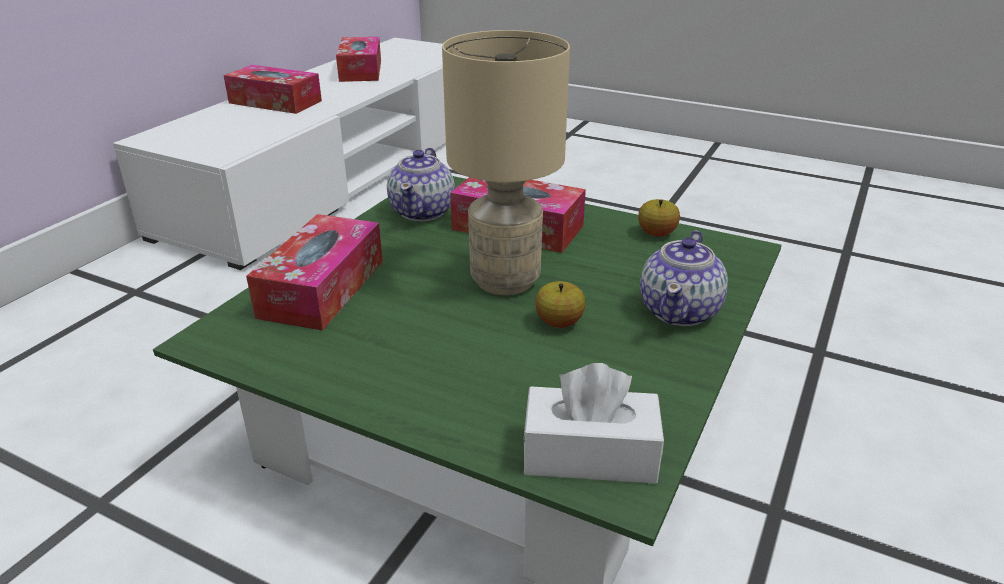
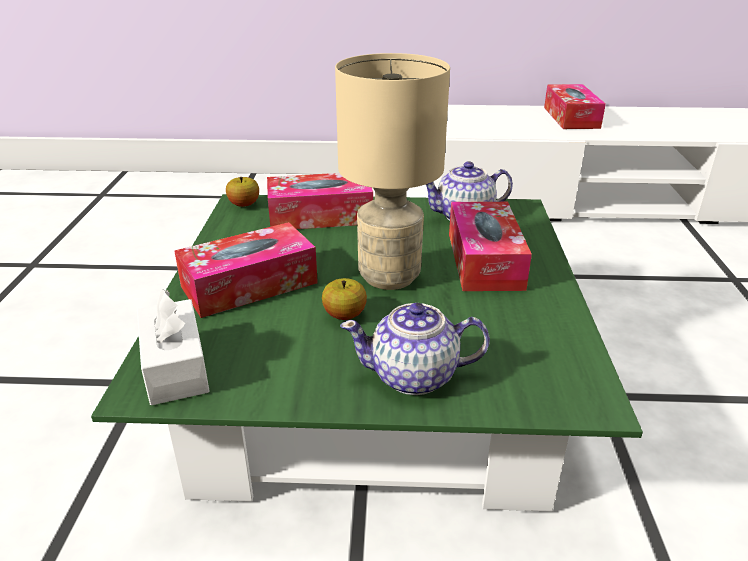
camera: 65 degrees right, 0 degrees up
(360, 70) = (689, 121): tissue box -> tissue box (249, 285)
(656, 233) = (560, 335): apple -> apple (244, 205)

